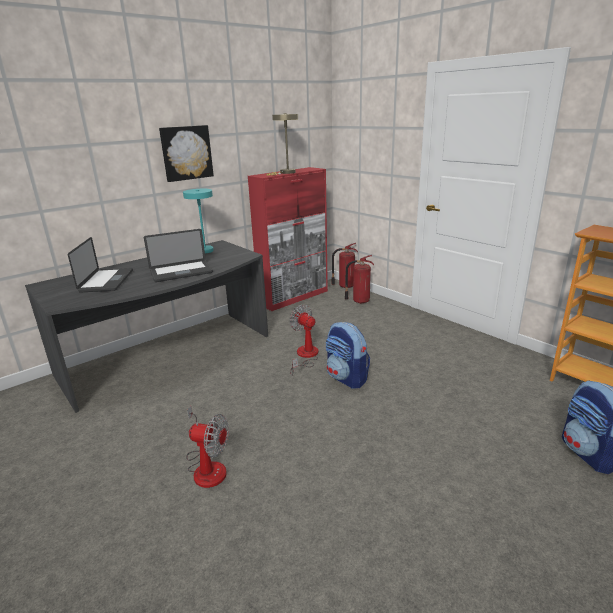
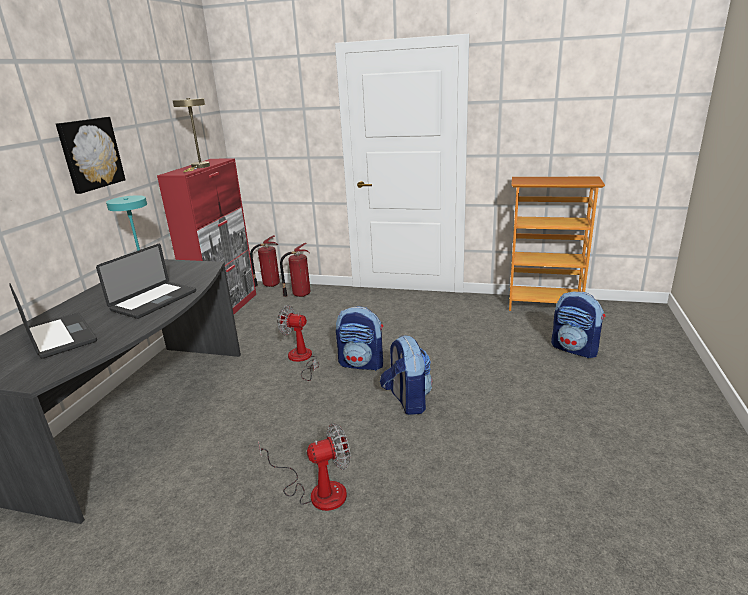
camera: 35 degrees left, 0 degrees up
(349, 427) = (407, 401): none -> backpack

